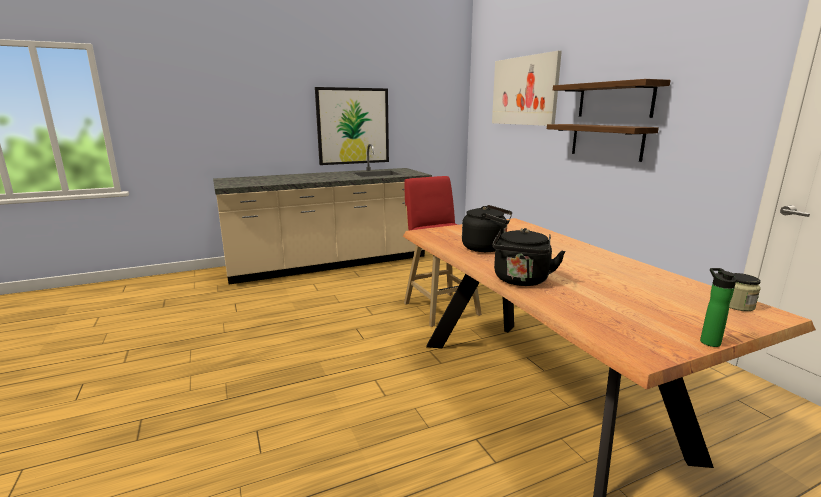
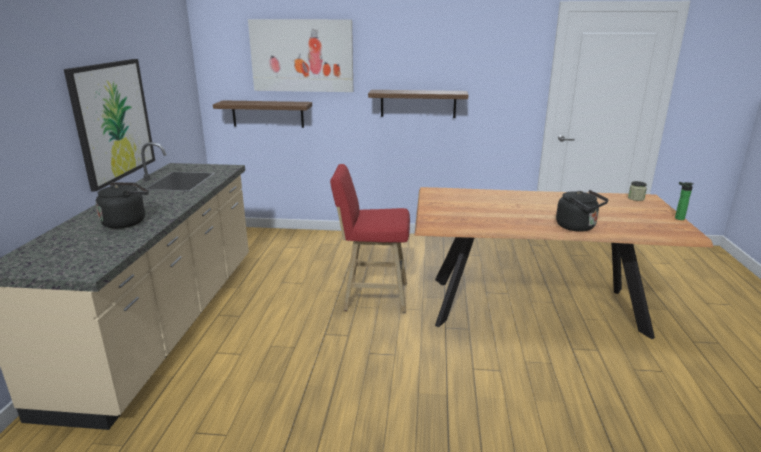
camera: 60 degrees left, 5 degrees up
(487, 248) = (498, 216): black kettle -> black kettle (127, 222)
(615, 100) = (422, 69): shelf -> shelf (267, 114)

